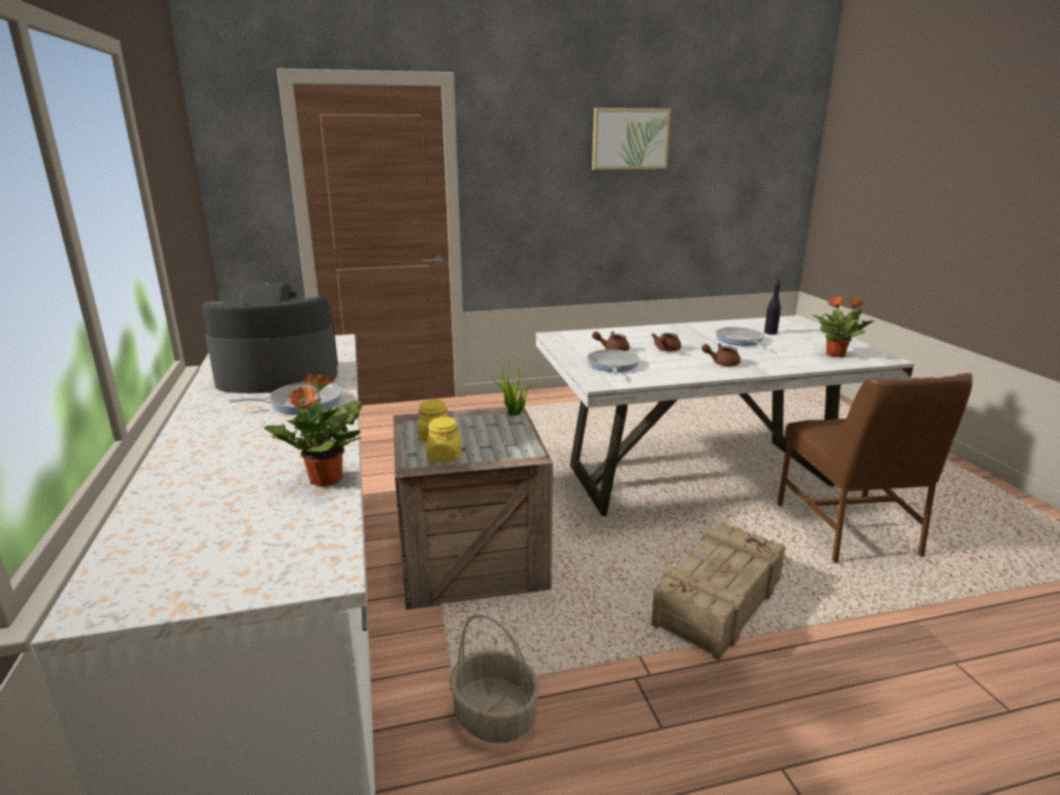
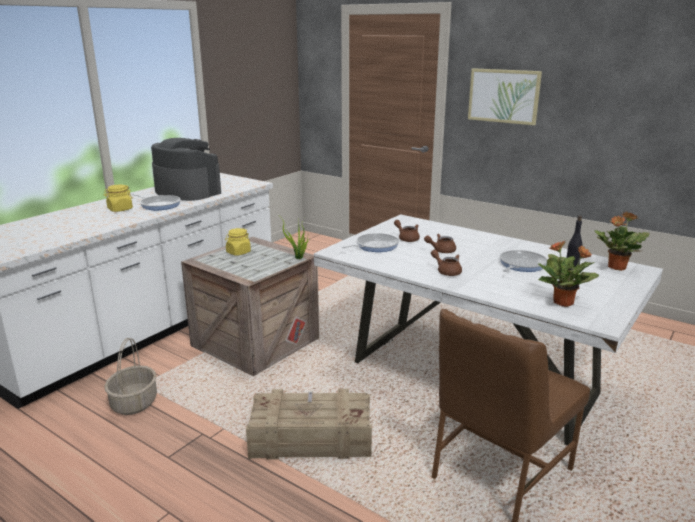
camera: 50 degrees right, 0 degrees up
(325, 480) = (79, 233): potted plant -> potted plant (616, 267)
(444, 457) = (218, 262): yellow jar -> yellow jar (120, 209)
(630, 139) = (605, 60): picture -> picture (503, 96)

